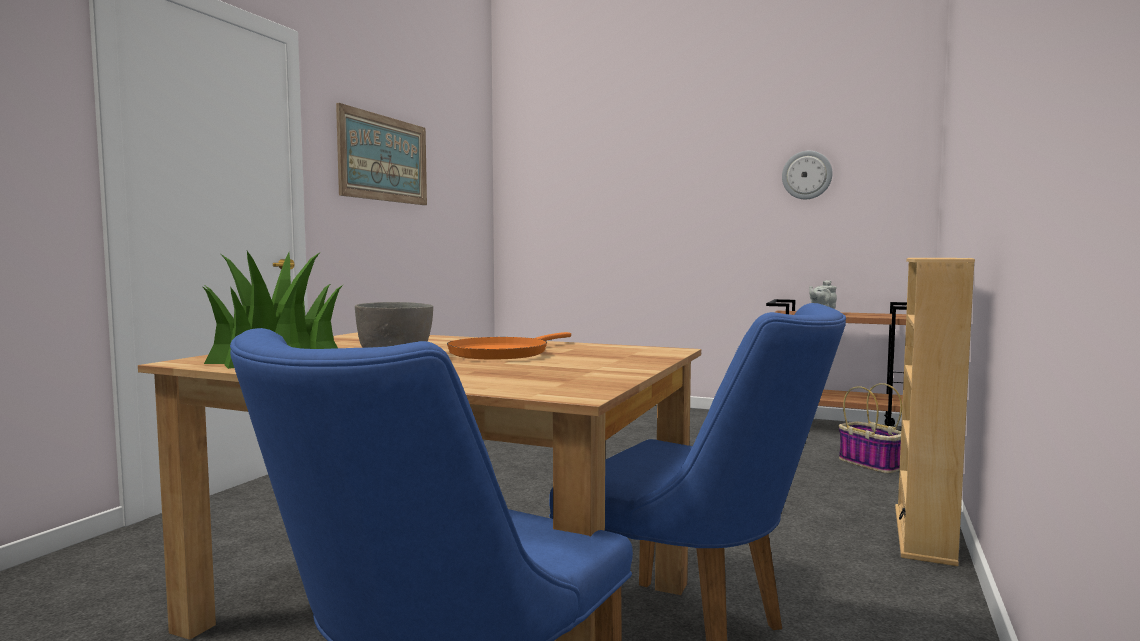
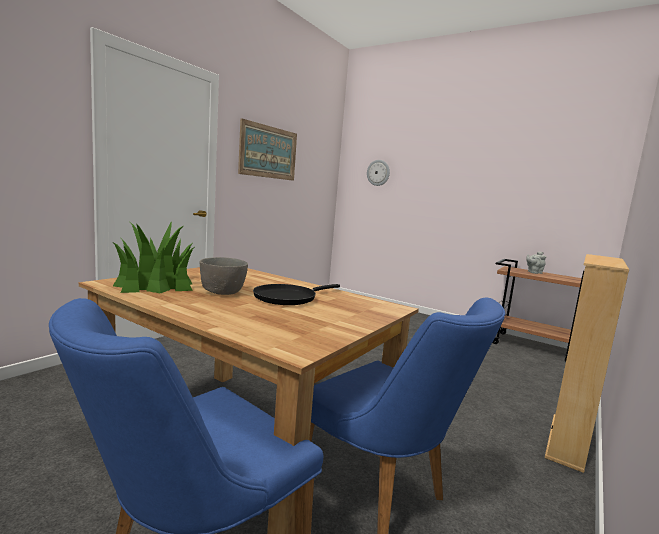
camera: 10 degrees right, 5 degrees up
(503, 353) = (288, 298): orange frying pan -> black frying pan
(807, 175) = (537, 180): wall clock -> wall clock (378, 172)
(871, 464) = (548, 378): basket -> none

